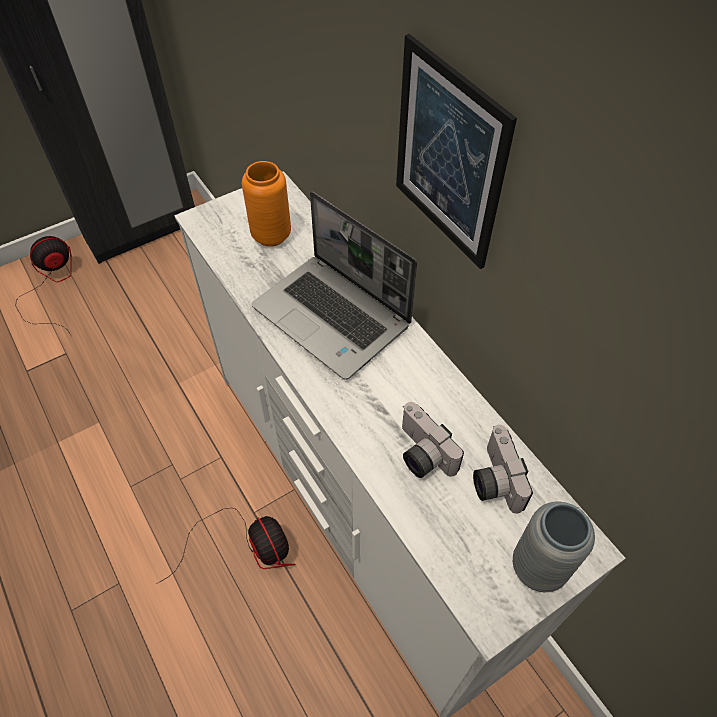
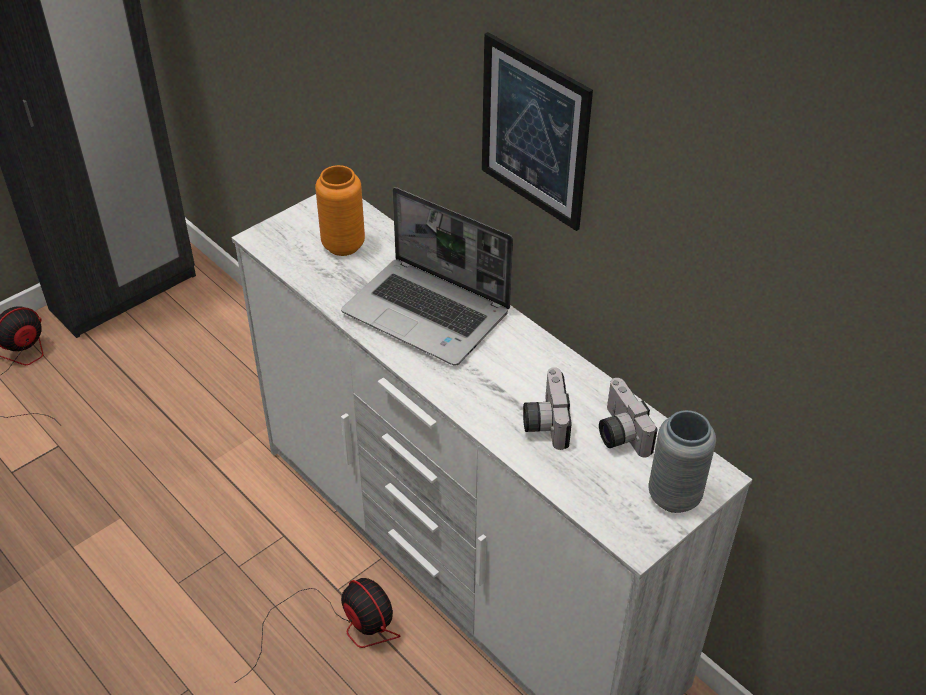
camera: 10 degrees left, 10 degrees down
(420, 454) = (544, 421): camera -> camera turned 45 degrees clockwise

